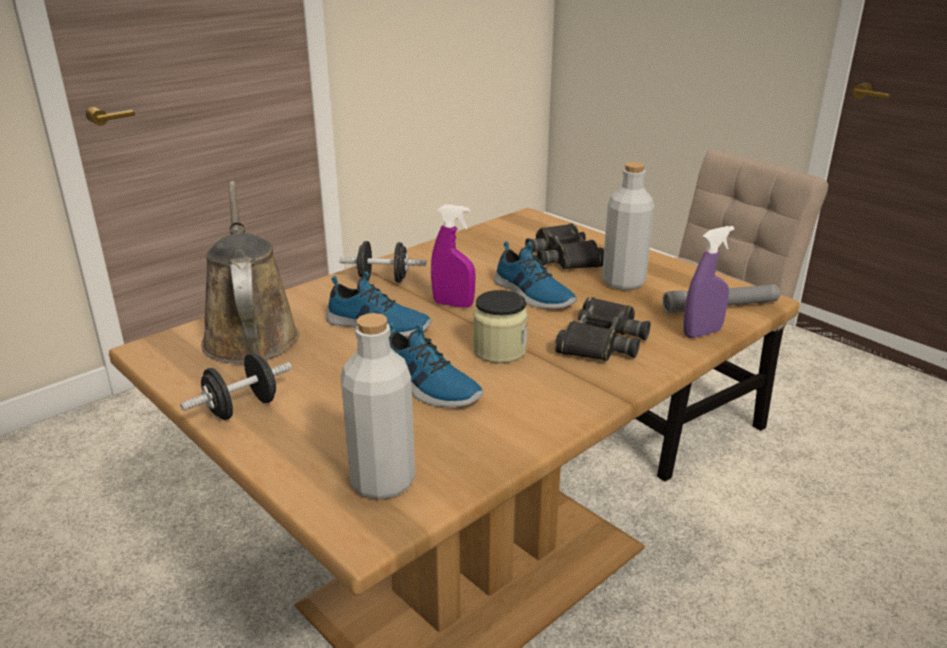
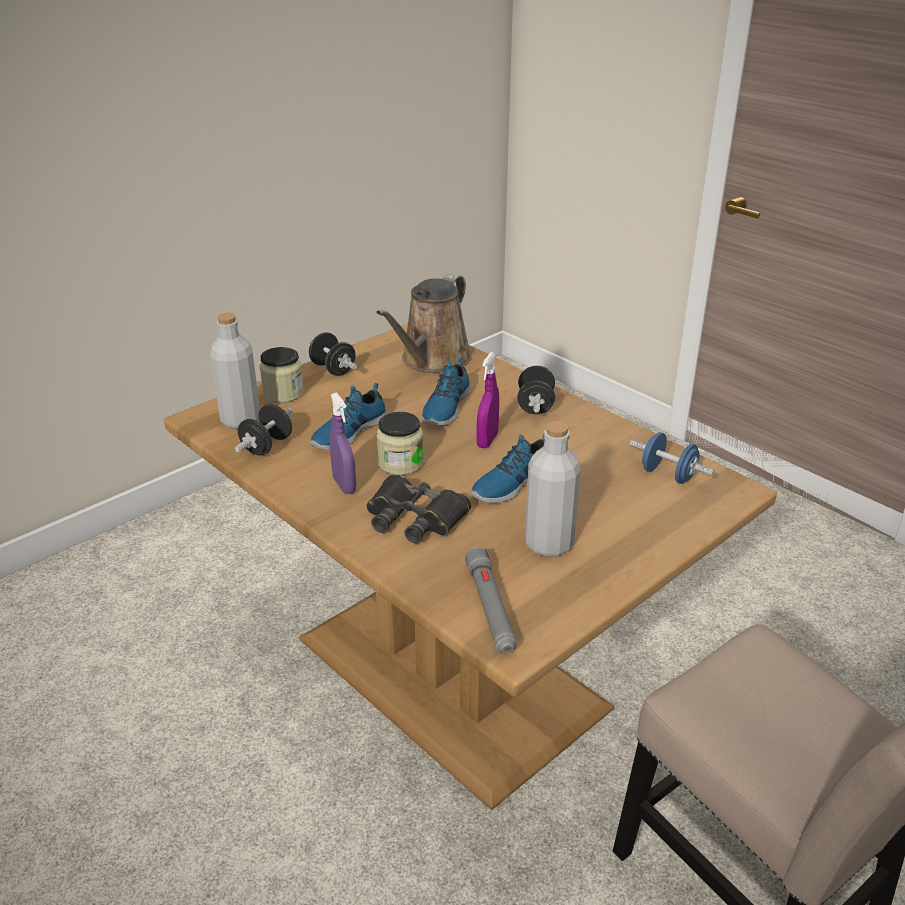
camera: 90 degrees right, 5 degrees up
(250, 335) = (432, 360): brown watering can -> brown watering can turned 135 degrees clockwise
(305, 448) = (283, 393): none -> jar
(460, 448) = (267, 446): none -> black dumbbell
(511, 235) = (668, 475): none -> blue dumbbell
(564, 256) = (614, 508): black binoculars -> none
(702, 333) = (427, 583): purple spray bottle -> purple spray bottle (344, 485)

